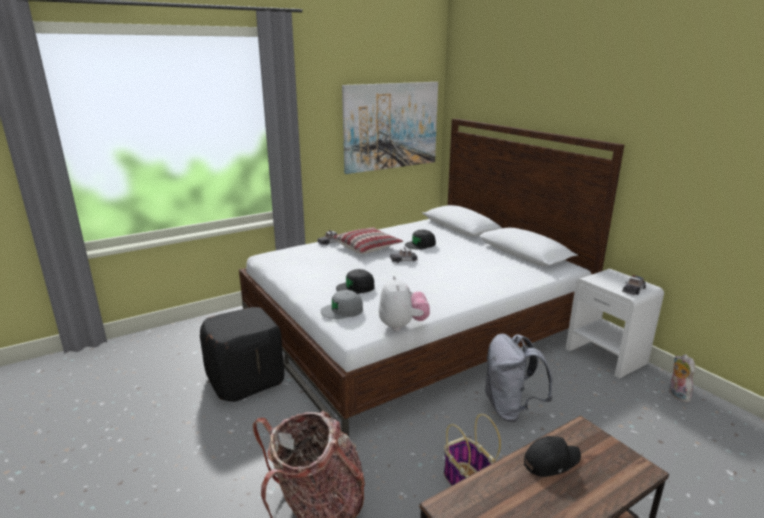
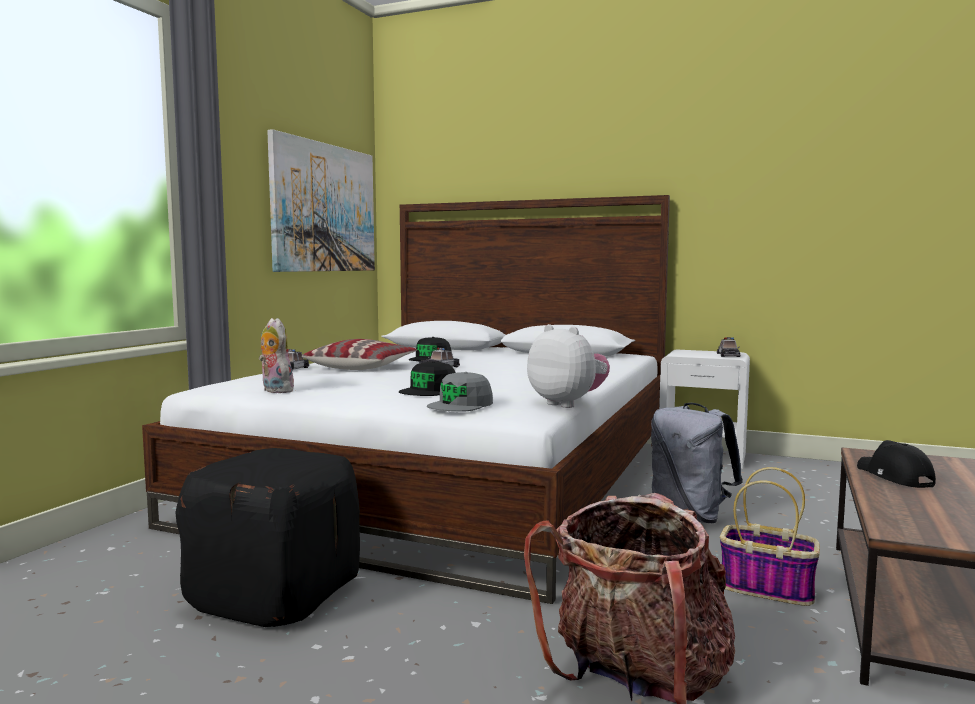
camera: 35 degrees left, 15 degrees down
(550, 461) = (894, 477): black cap -> black cap turned 45 degrees counterclockwise
(676, 395) = (805, 467): plush toy -> plush toy (275, 391)

